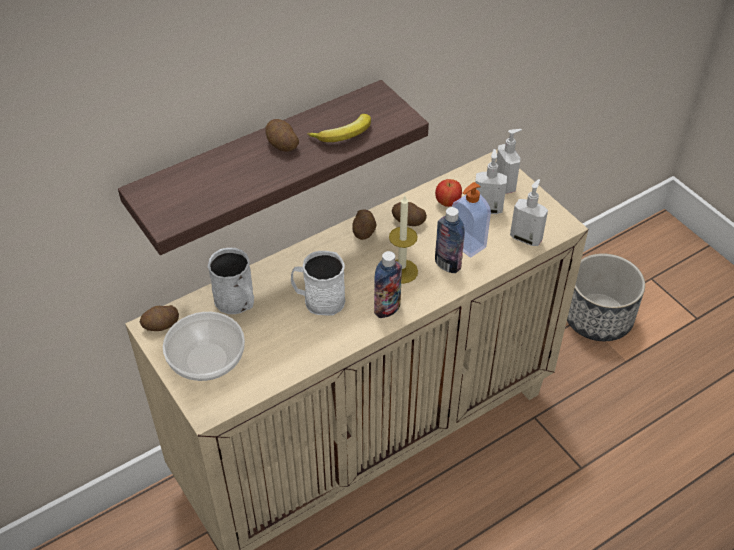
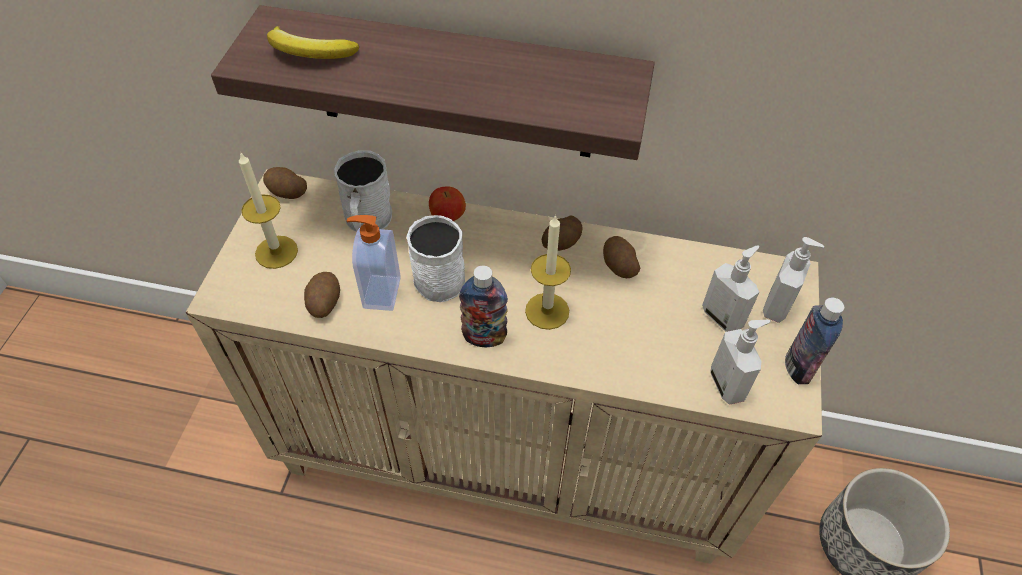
camera: 45 degrees right, 5 degrees up
(206, 361) = (276, 252): bowl -> candle
(281, 144) = (451, 60): potato -> potato (324, 302)
(344, 135) = (526, 92): banana -> banana (310, 53)
(447, 264) = (602, 342): bottle -> bottle (798, 367)
(448, 203) = (686, 278): apple -> apple (448, 217)
(466, 245) = (649, 338): soap dispenser -> soap dispenser (380, 293)

